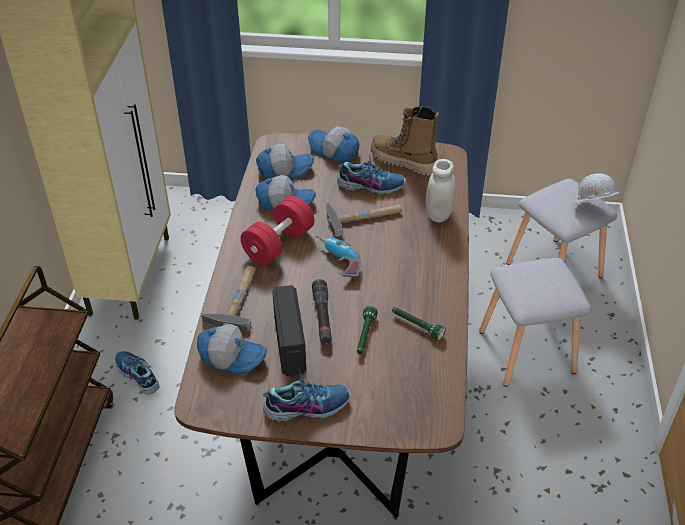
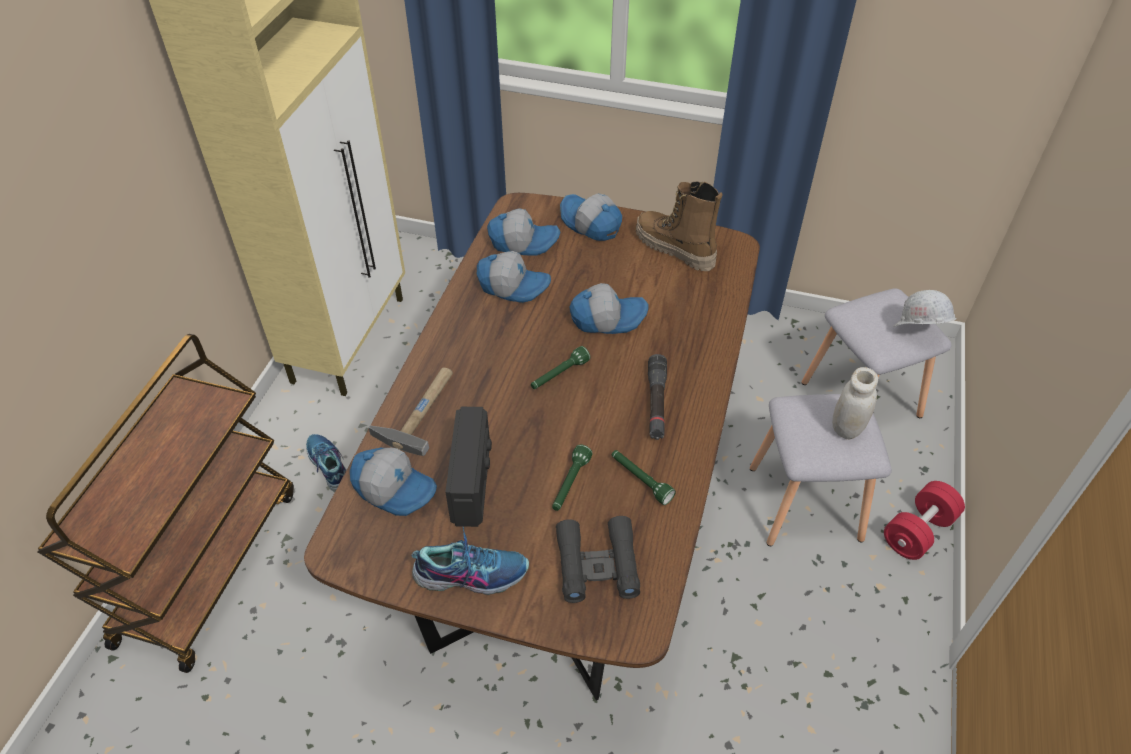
camera: 10 degrees right, 5 degrees up
(278, 244) = (491, 342): red dumbbell -> red dumbbell (918, 531)
(322, 317) = (521, 450): black flashlight -> black flashlight (656, 402)
(337, 261) = (559, 375): power drill -> green flashlight
(364, 216) = (607, 317): hammer -> cap
(371, 185) = (626, 276): shoe -> none
(399, 387) = (597, 565): none -> black binoculars
(438, 215) = (704, 327): white jar -> white jar (847, 428)

